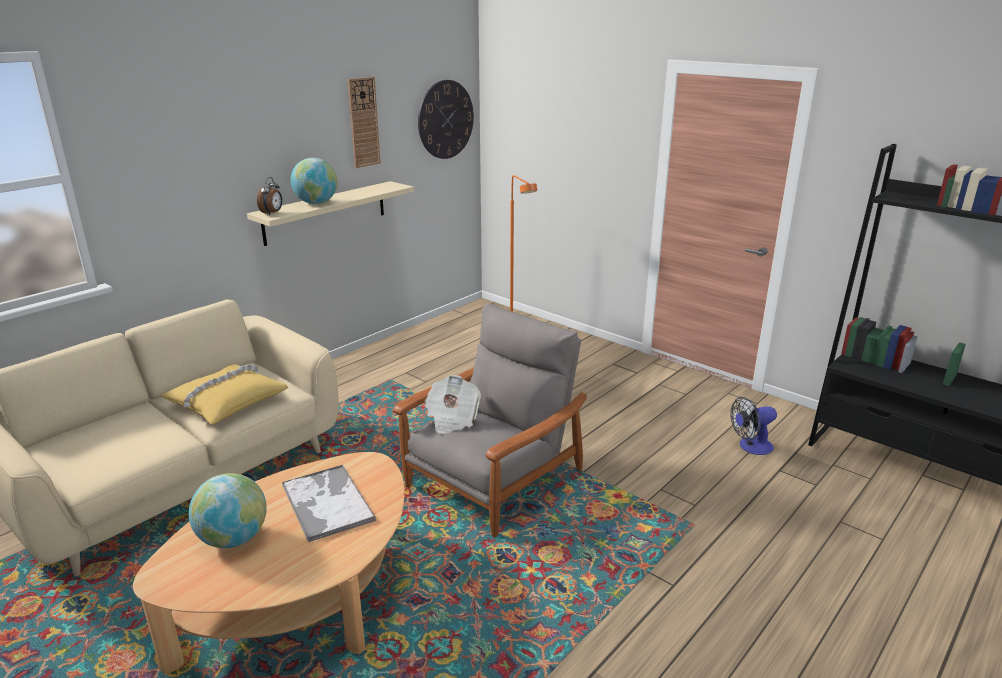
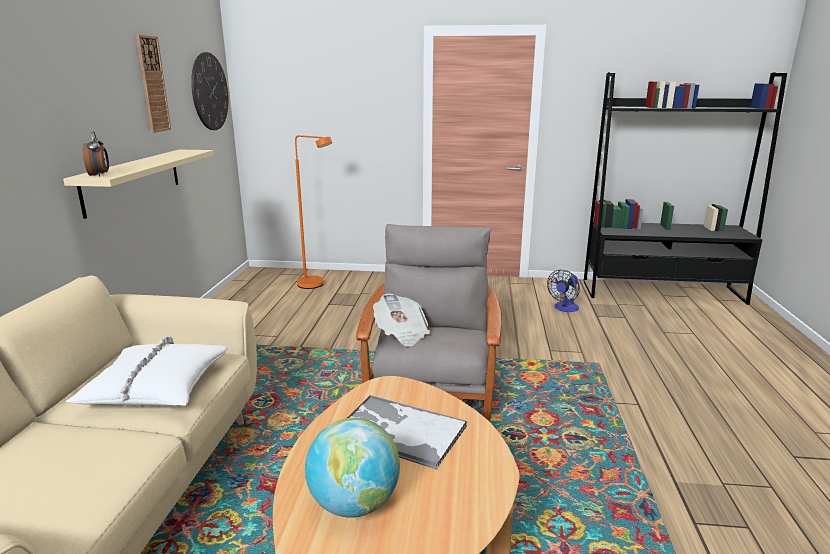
camera: 35 degrees left, 5 degrees down
(226, 402) = (156, 386): yellow pillow -> white pillow
(316, 203) = (135, 165): globe -> none

